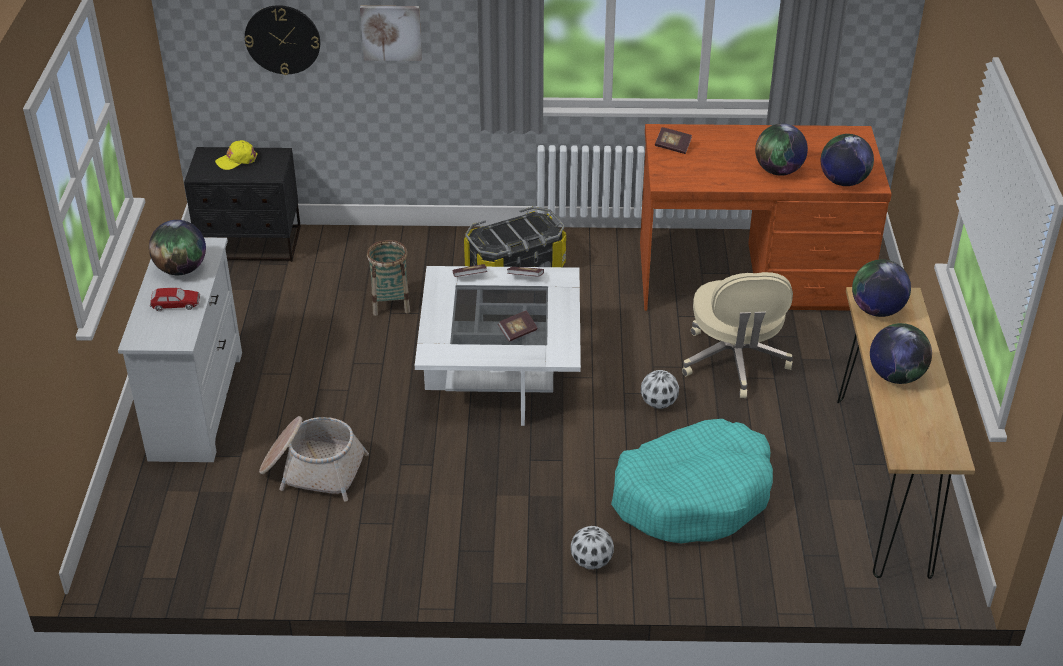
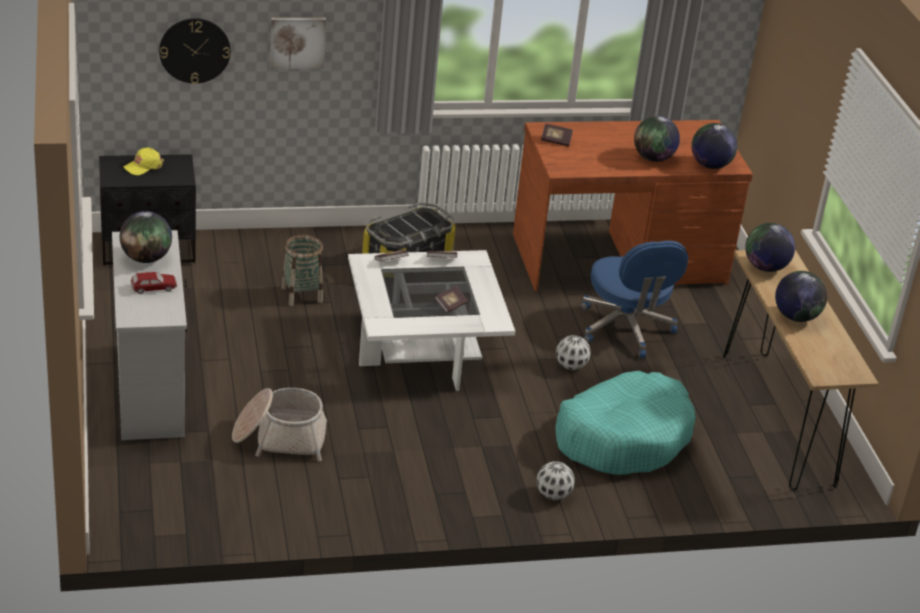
camera: 15 degrees left, 5 degrees down
(734, 362) = (626, 329): beige office chair -> blue office chair

